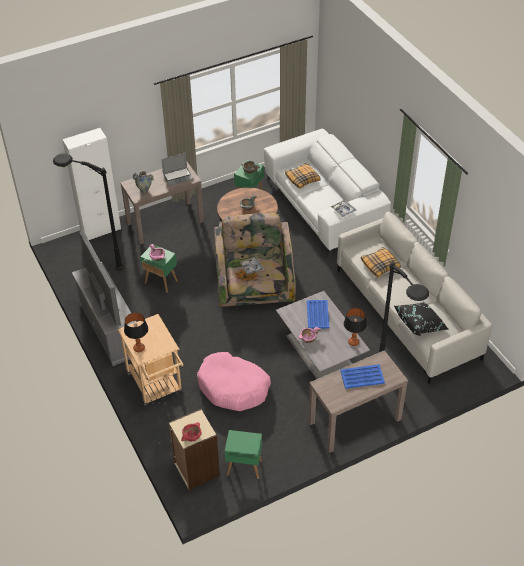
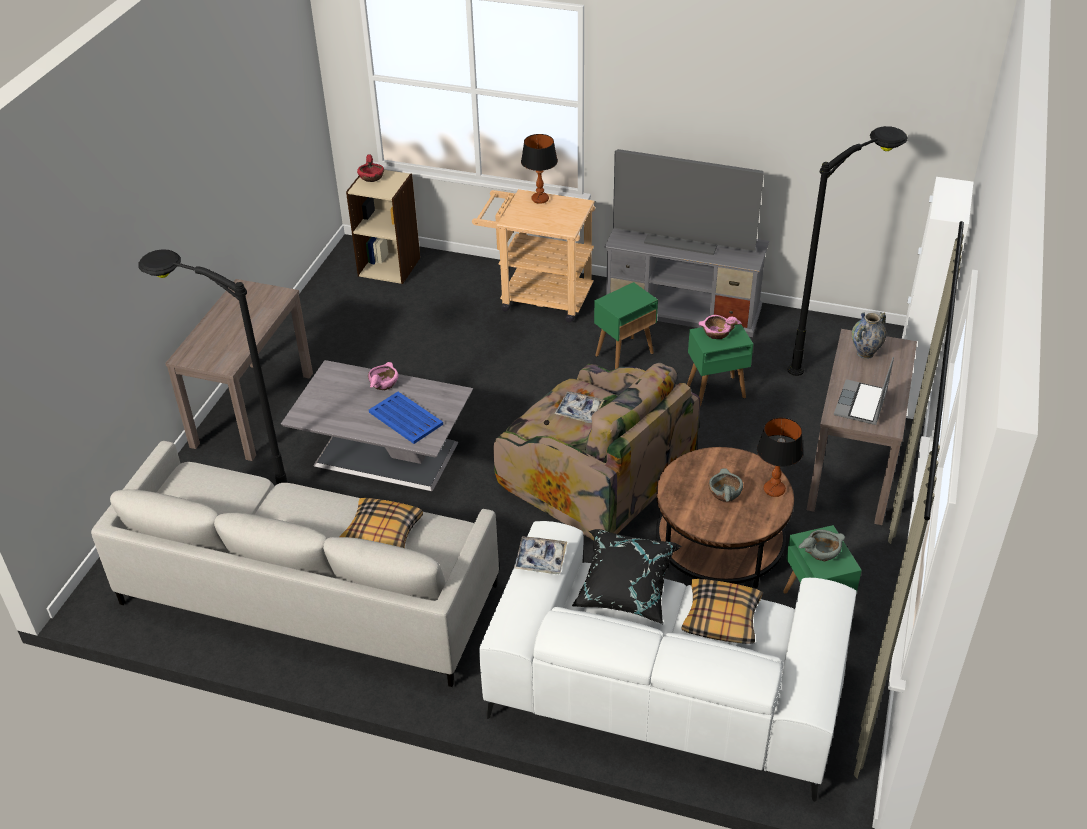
camera: 135 degrees right, 5 degrees down
(233, 387) = (448, 349): pink dog bed -> none
(244, 467) = (340, 296): green side table -> green side table (625, 354)
(353, 342) = (314, 417): table lamp -> table lamp (774, 490)
(361, 377) = (234, 331): blue tray -> none
(420, 324) = (225, 485): black pillow -> black pillow (625, 590)

